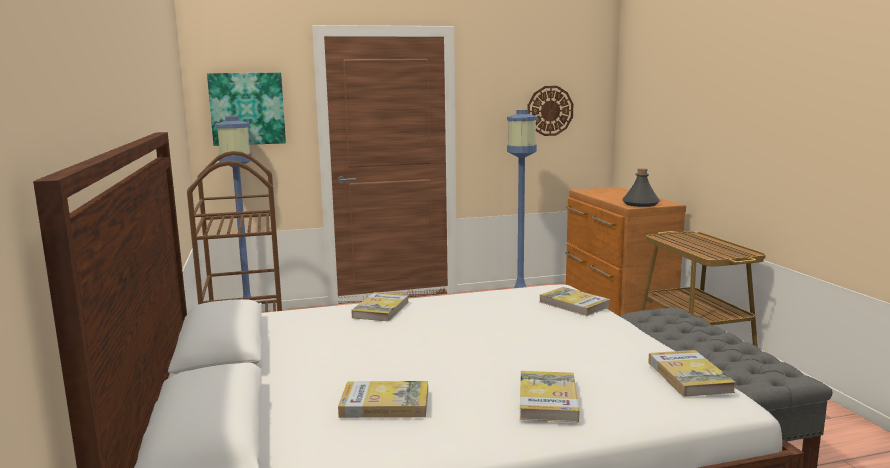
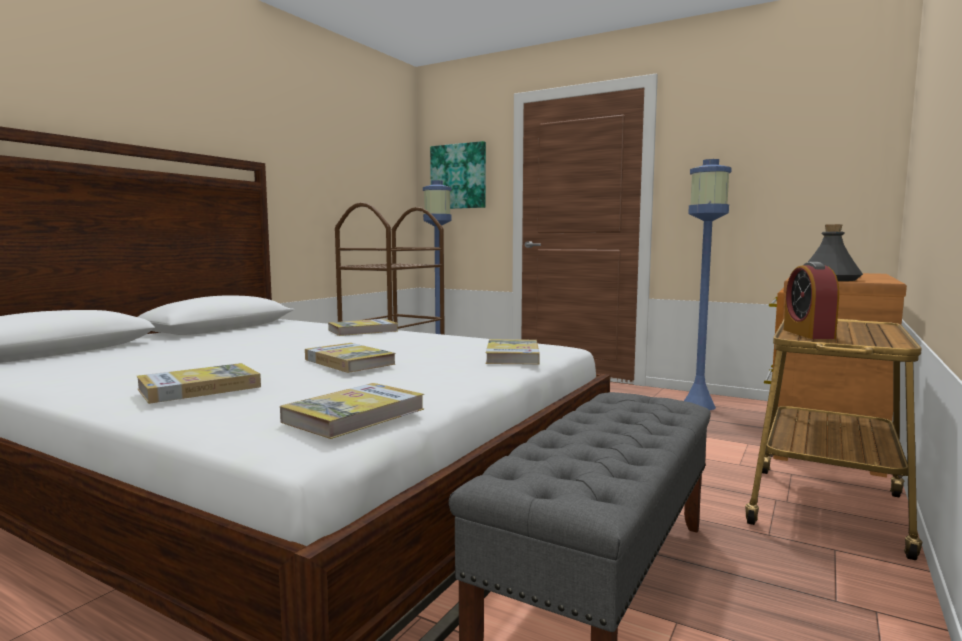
camera: 45 degrees right, 5 degrees down
(385, 404) = (143, 362): book -> book (349, 362)
(550, 110) = (786, 167): wall clock -> none
(707, 252) = (808, 334): none -> alarm clock

